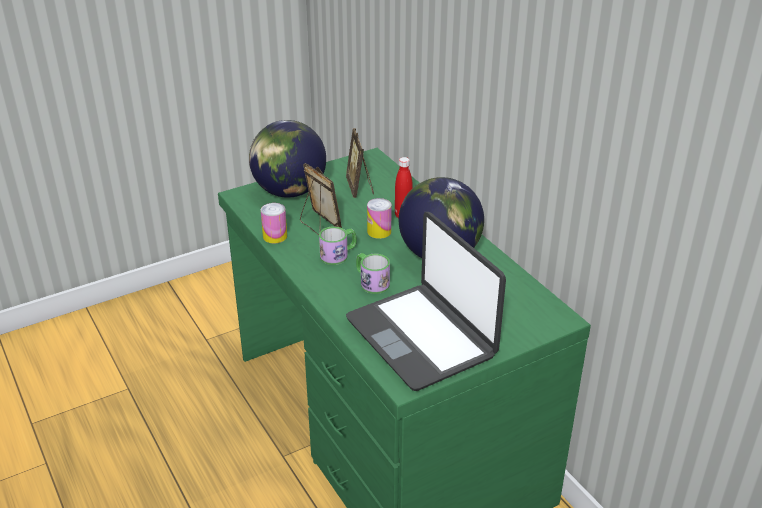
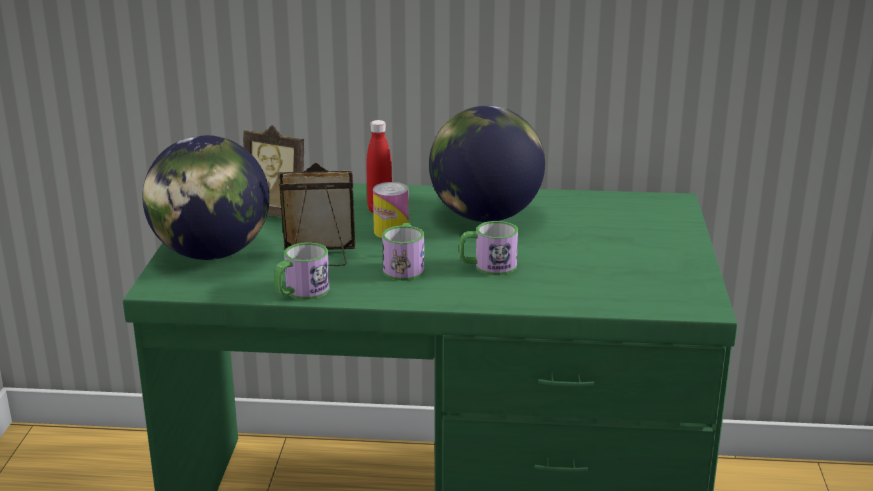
camera: 55 degrees left, 10 degrees down
(275, 236) = (301, 292): can -> mug
(422, 337) = (627, 272): laptop -> none

